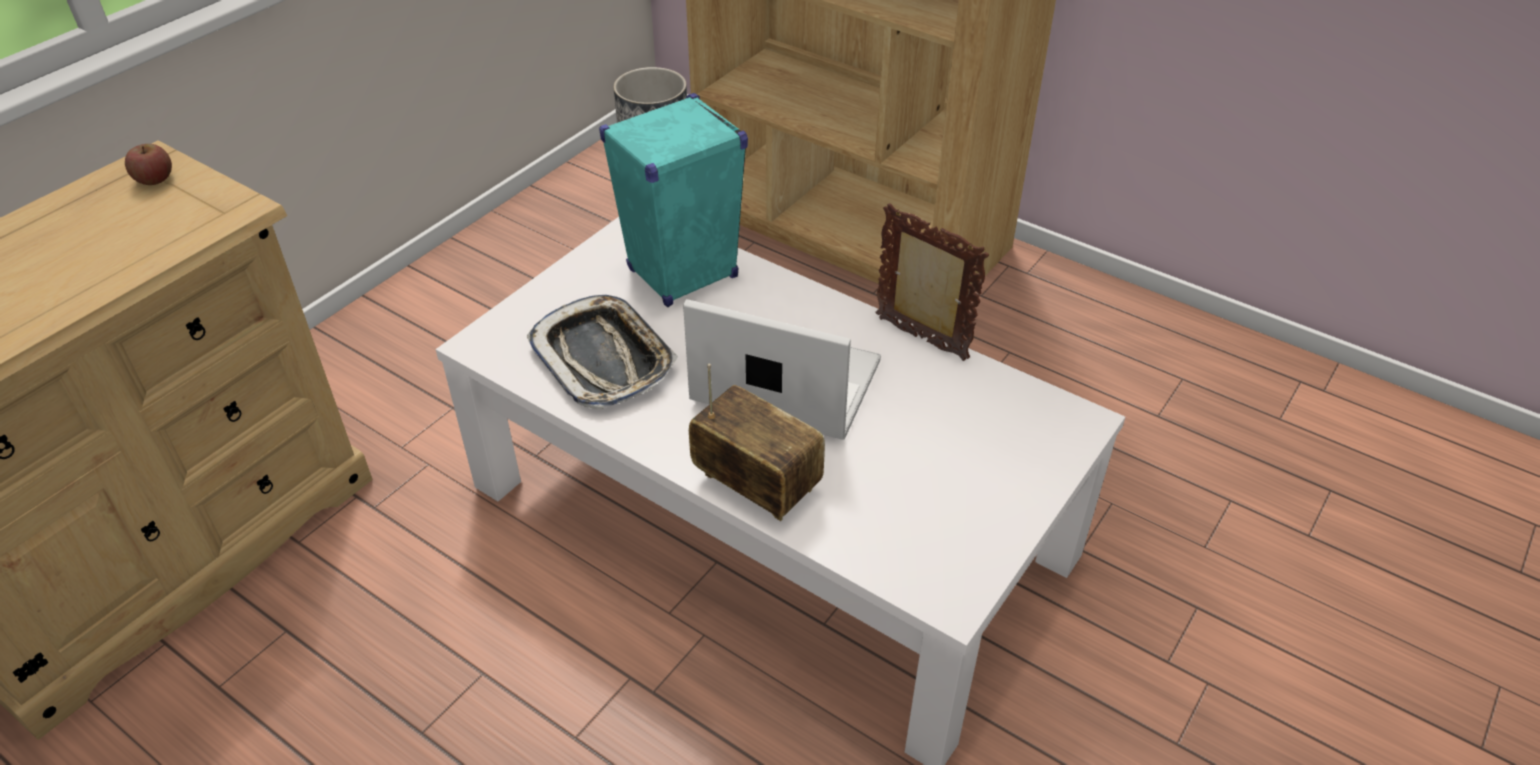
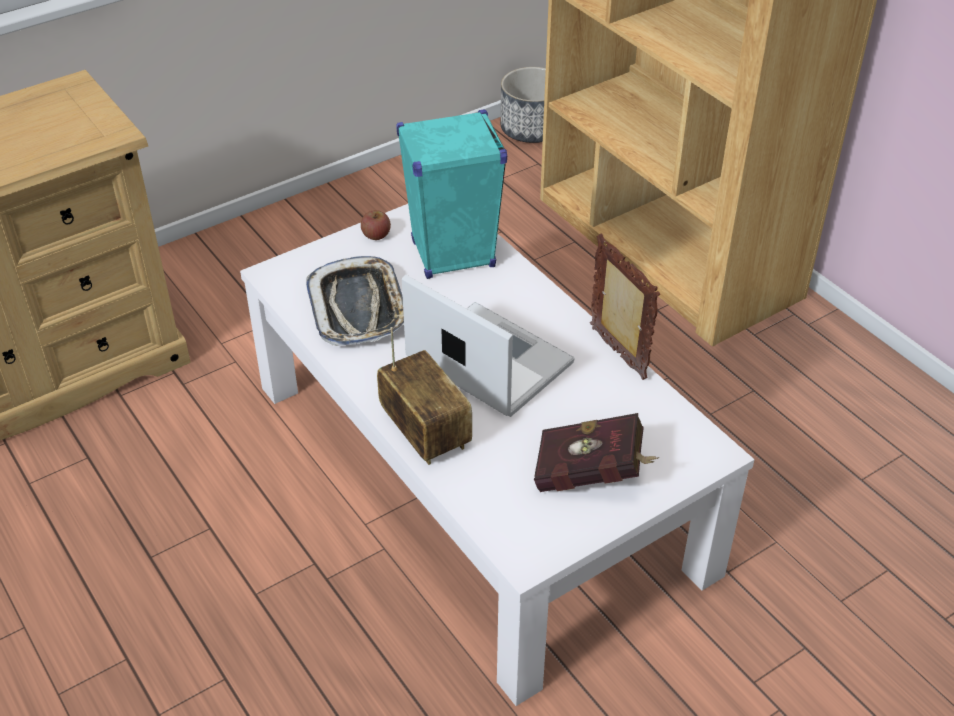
camera: 20 degrees right, 0 degrees up
(155, 179) = (70, 99): apple -> apple (376, 235)
(969, 481) = (592, 475): none -> red book

